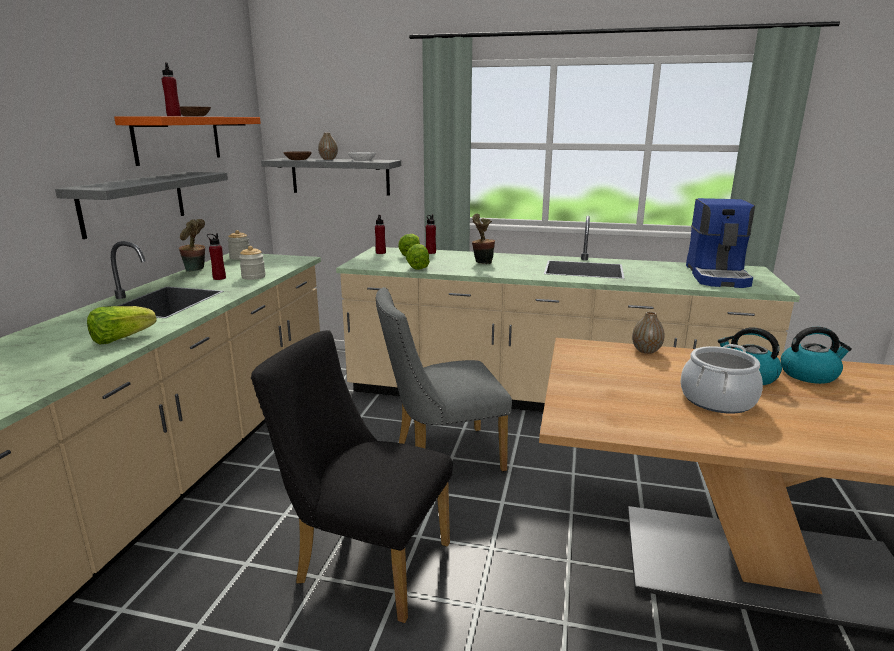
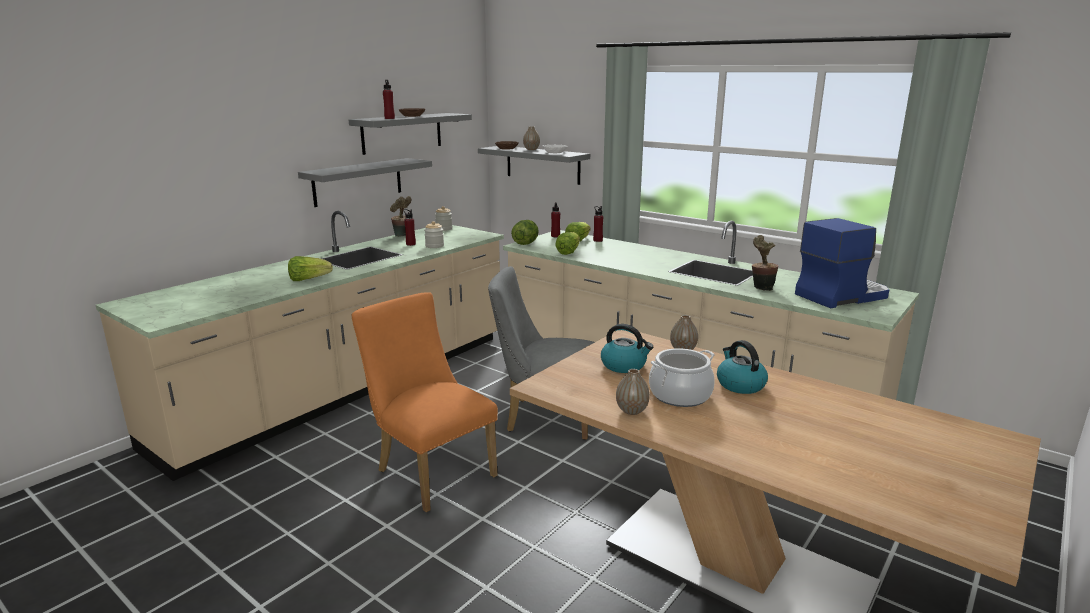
camera: 25 degrees right, 0 degrees up
(178, 139) = (402, 133): orange shelf -> grey shelf
(359, 263) = (525, 243): none -> lettuce
(364, 561) = (430, 470): black chair -> orange chair
(481, 263) = (628, 255): potted plant -> potted plant (761, 288)
(703, 430) = (631, 411): none -> vase
(718, 276) = (841, 295): coffee machine -> coffee machine turned 150 degrees counterclockwise
(809, 374) = (803, 394): kettle -> kettle (624, 365)

